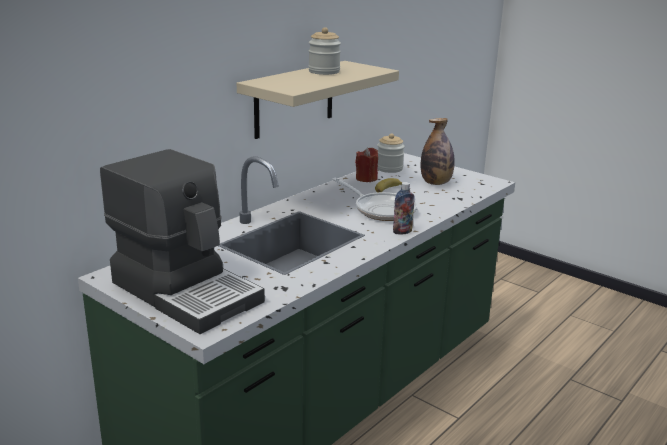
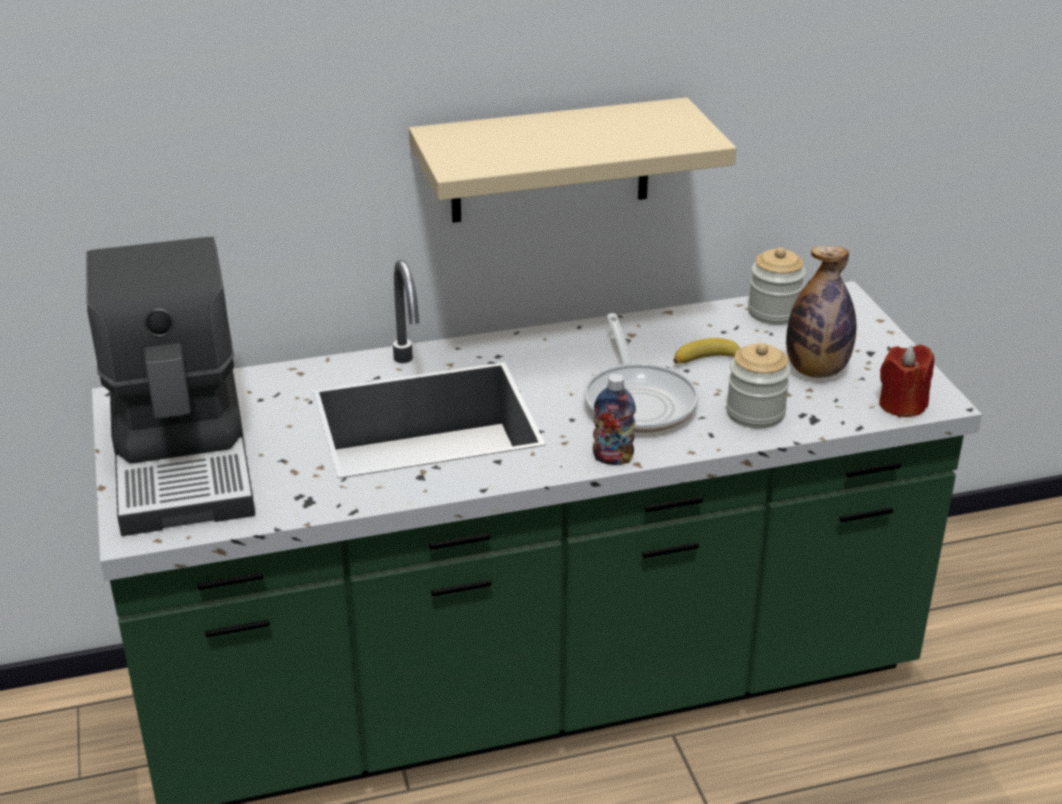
camera: 35 degrees right, 10 degrees up
(324, 71) = (591, 125): jar -> jar (755, 413)
(366, 178) = (702, 324): red candle -> red candle (902, 405)

